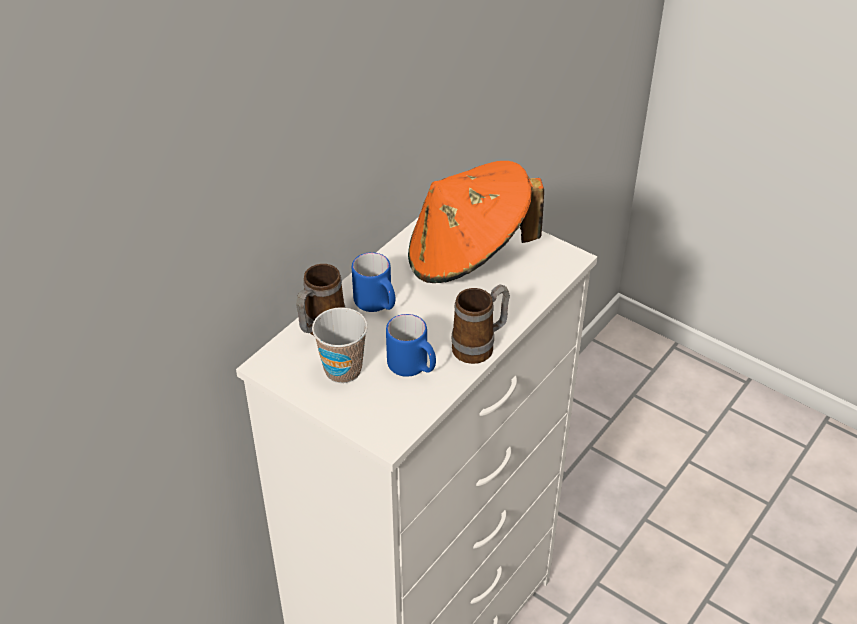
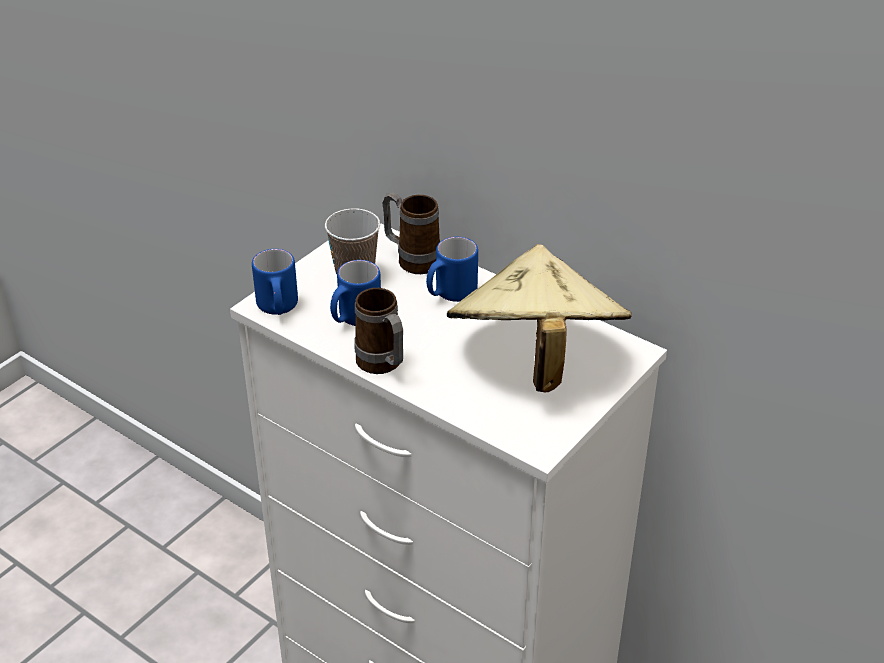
camera: 90 degrees right, 5 degrees down
(395, 425) = (278, 309): none -> blue mug
(468, 257) = (534, 360): orange hat -> beige hat

